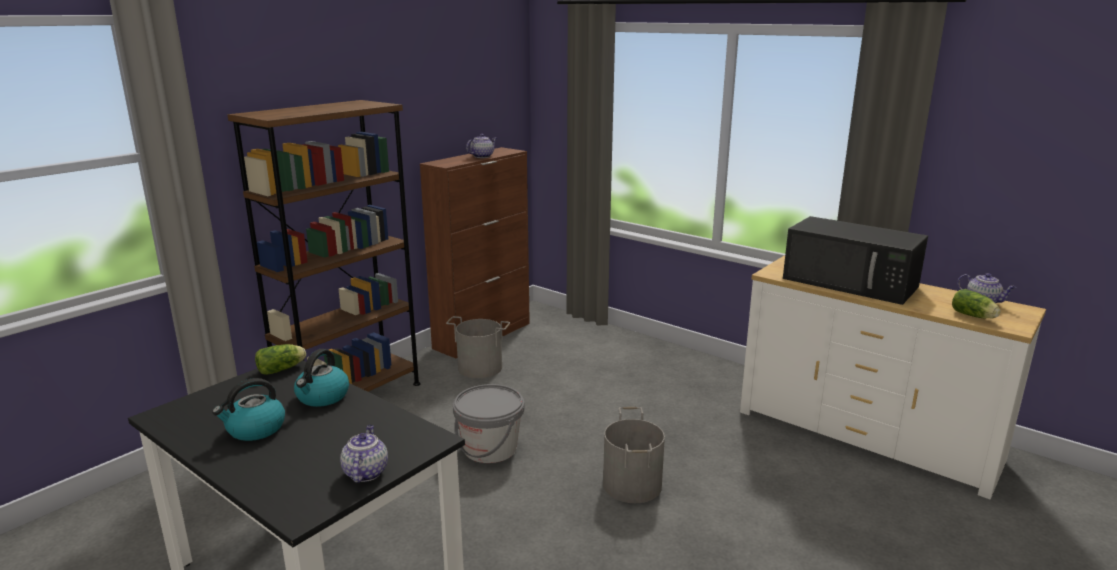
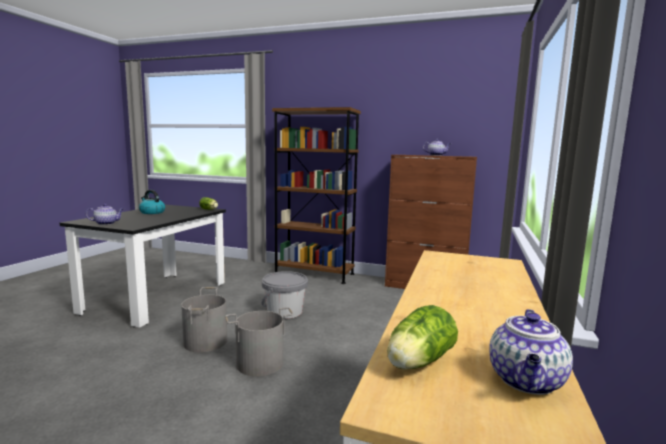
camera: 70 degrees right, 10 degrees down
(322, 397) = (181, 214): kettle -> none
(480, 367) = (380, 294): grey bucket -> grey bucket (206, 341)
(851, 283) = (466, 285): black microwave -> none

